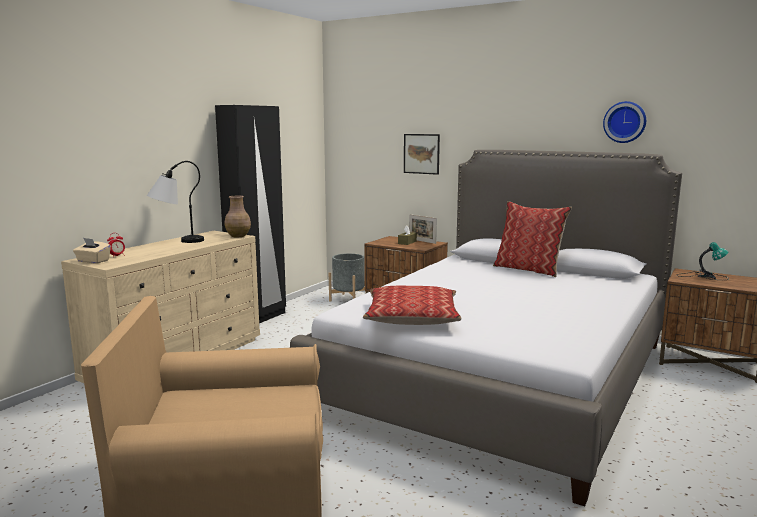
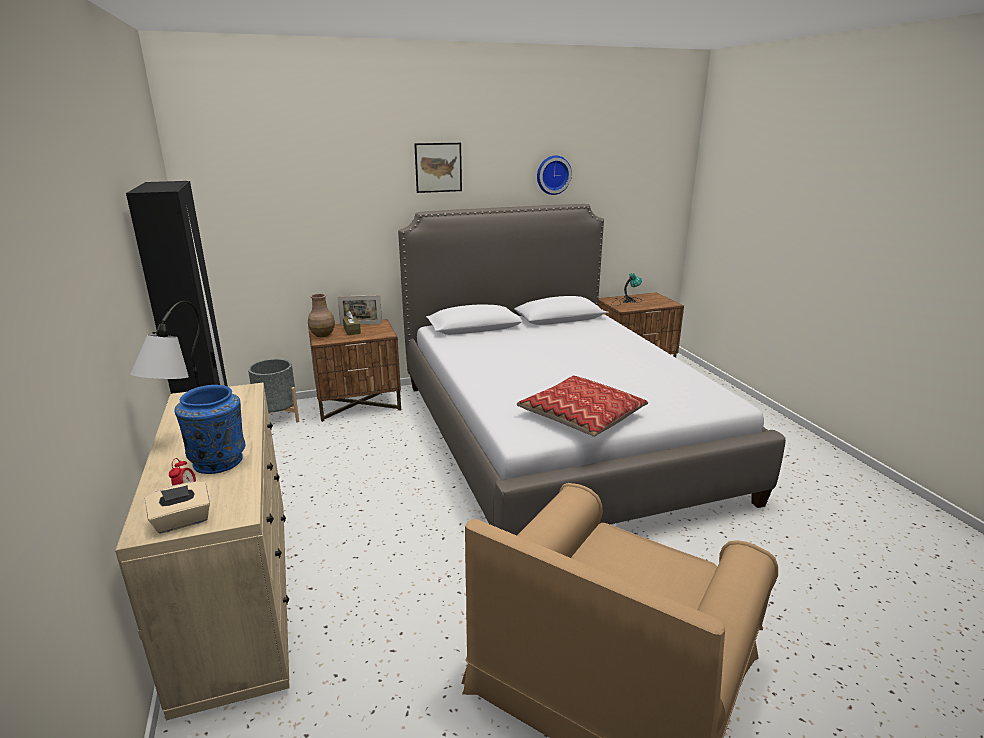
camera: 50 degrees left, 10 degrees up
(155, 251) = (218, 460): none -> blue vase
(238, 236) = (244, 390): brown vase -> brown vase (322, 335)
(421, 153) = (340, 221): picture -> picture (438, 167)
(529, 269) = (522, 330): pillow -> none

